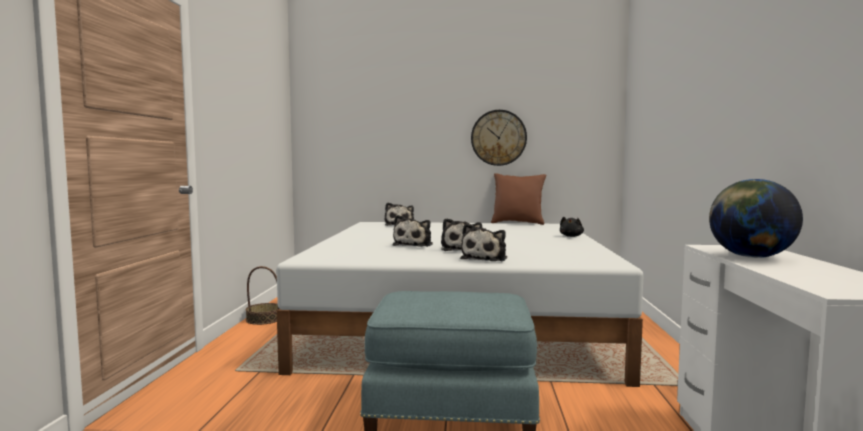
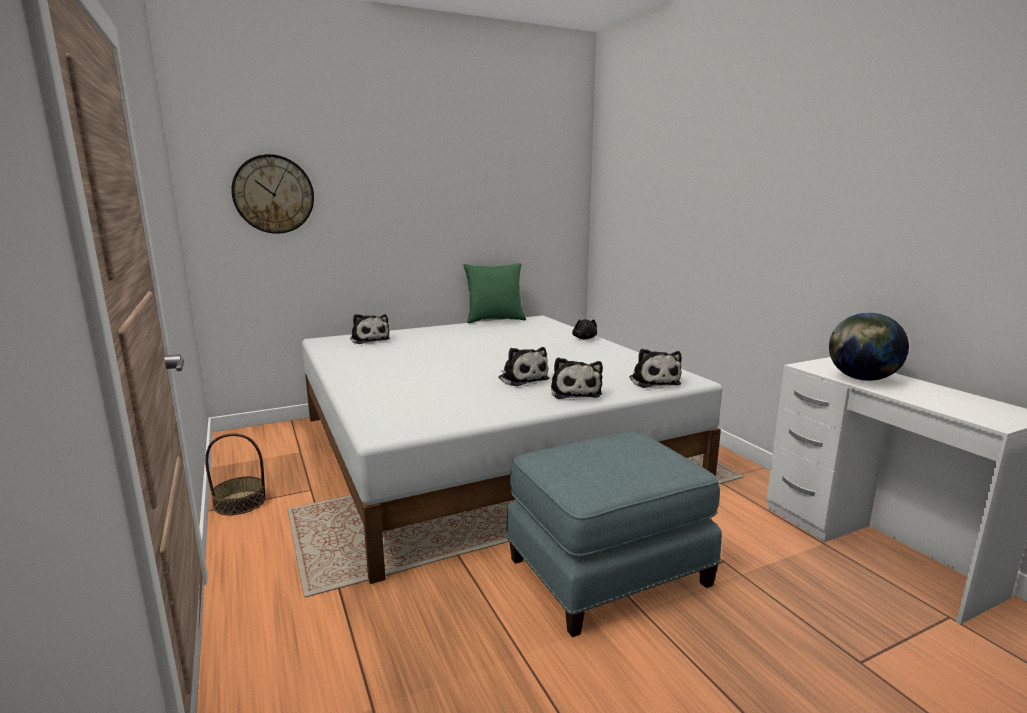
camera: 30 degrees left, 10 degrees up
(414, 245) = (460, 379): plush toy -> plush toy (653, 381)
(498, 137) = (467, 221): wall clock -> wall clock (273, 194)
(518, 223) = (495, 320): brown pillow -> green pillow

